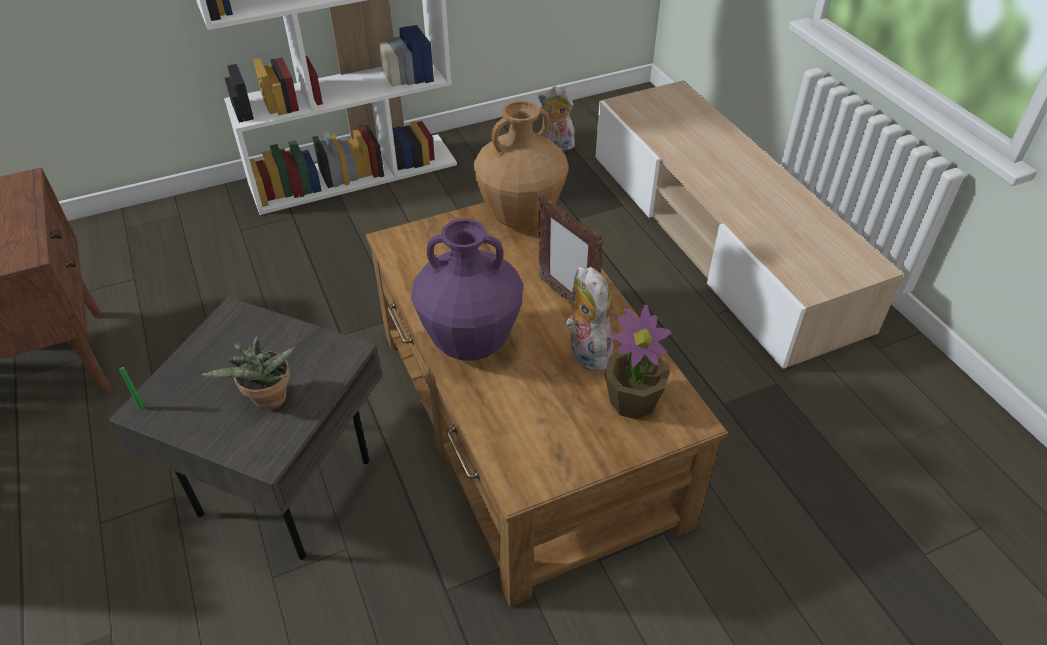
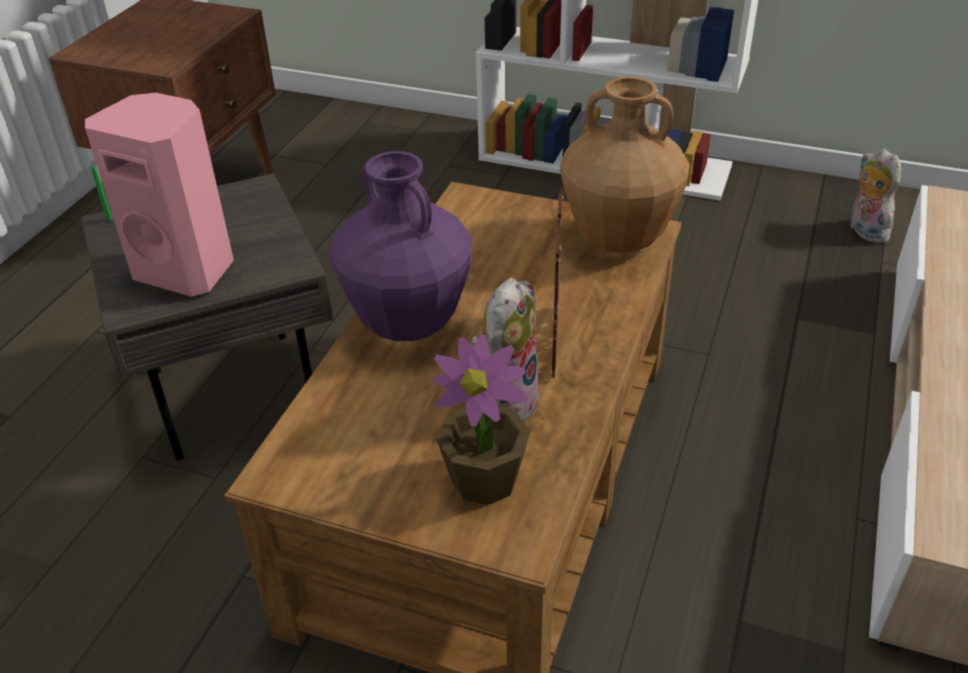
camera: 45 degrees right, 5 degrees down
(269, 402) = (187, 269): potted plant -> pink speaker

